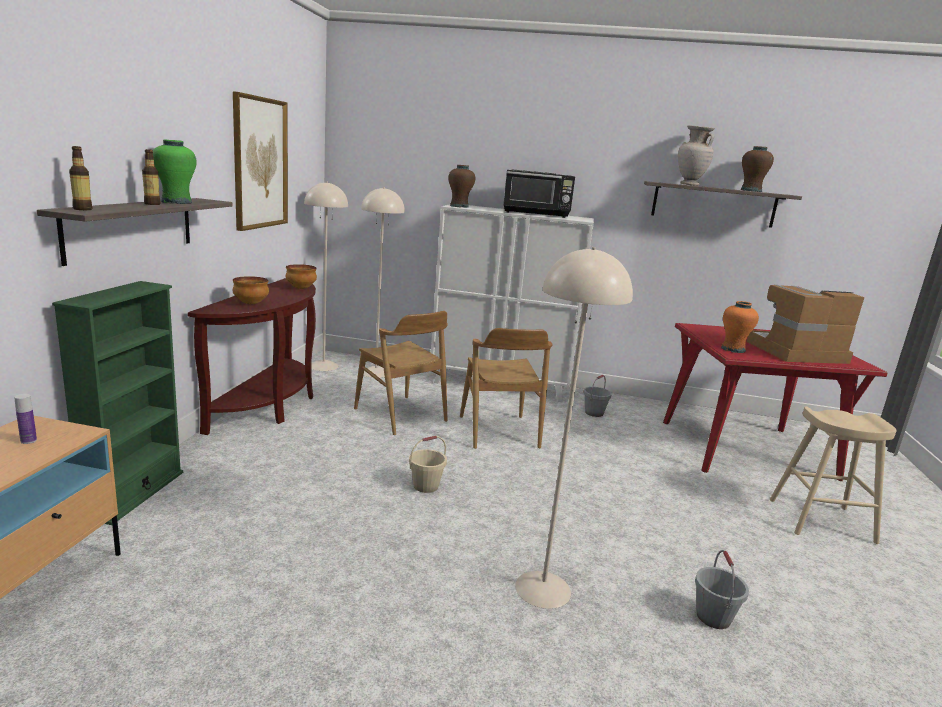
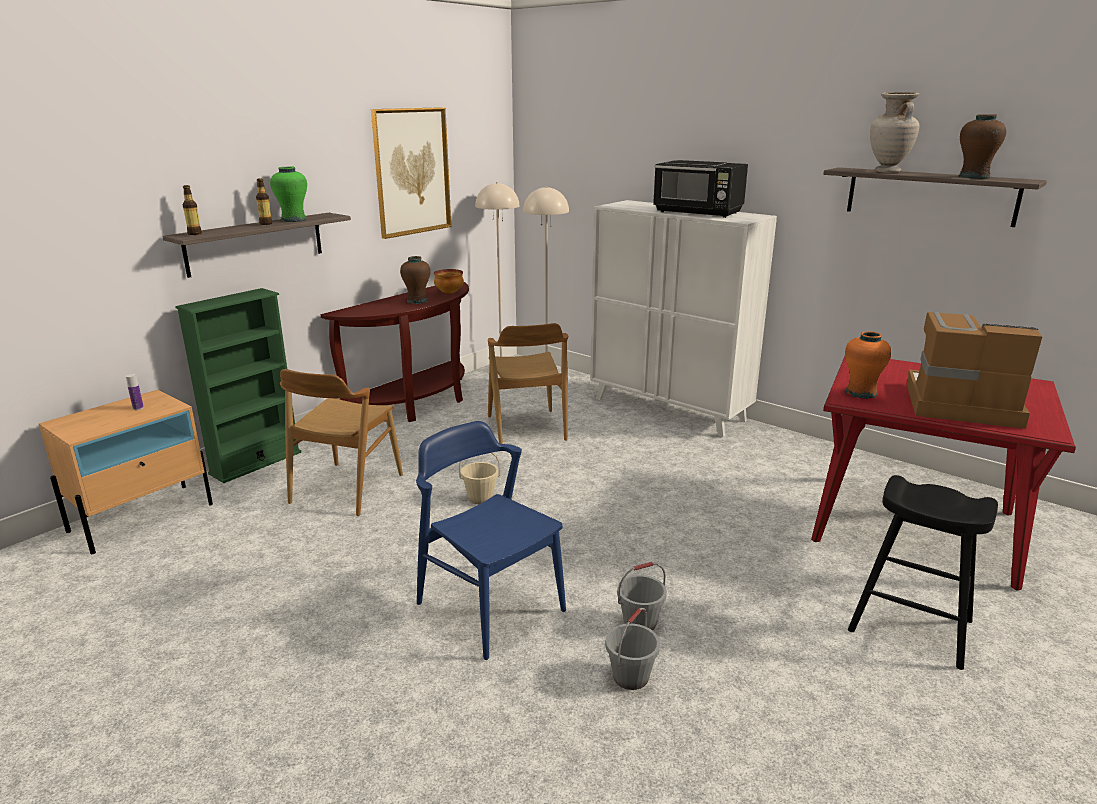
camera: 30 degrees right, 5 degrees up
(250, 304) = (381, 308): bowl -> none
(459, 206) = (618, 205): brown vase -> brown vase (417, 301)
(498, 432) = (609, 458): brown chair -> brown chair (346, 488)
(542, 588) = (490, 607): beige floor lamp -> blue chair
(594, 413) = (749, 454): grey bucket -> grey bucket (639, 623)
(821, 521) = (910, 626): beige stool -> black stool

